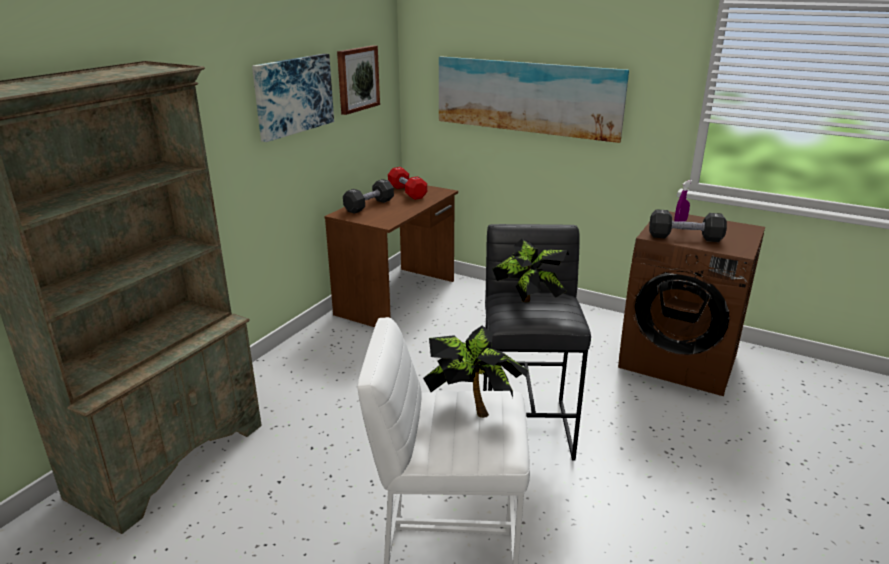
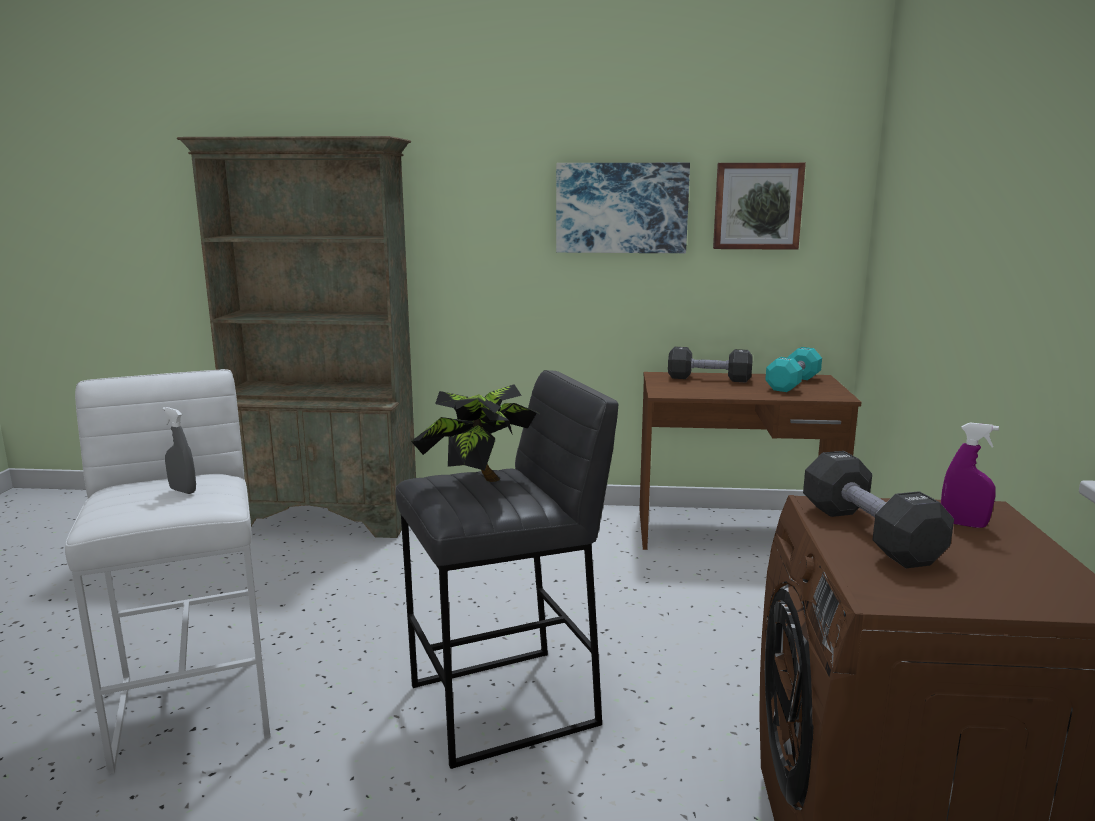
camera: 65 degrees right, 10 degrees down
(407, 192) = (793, 383): red dumbbell -> turquoise dumbbell
(473, 408) = (183, 490): potted plant -> grey spray bottle
(527, 96) = (955, 246): picture -> none

